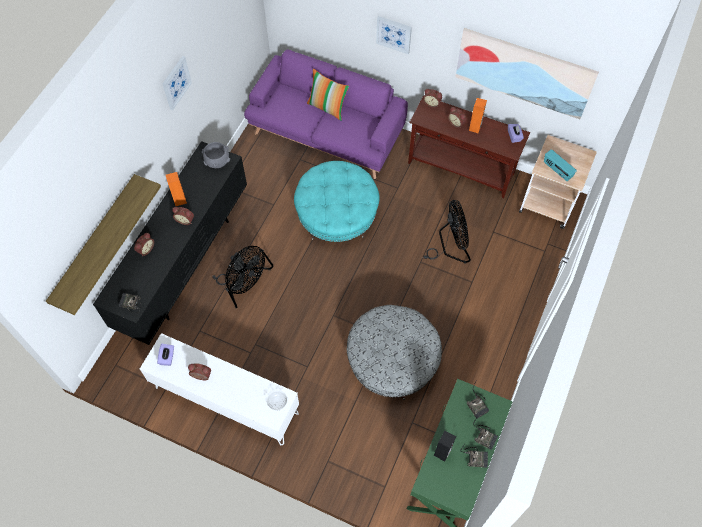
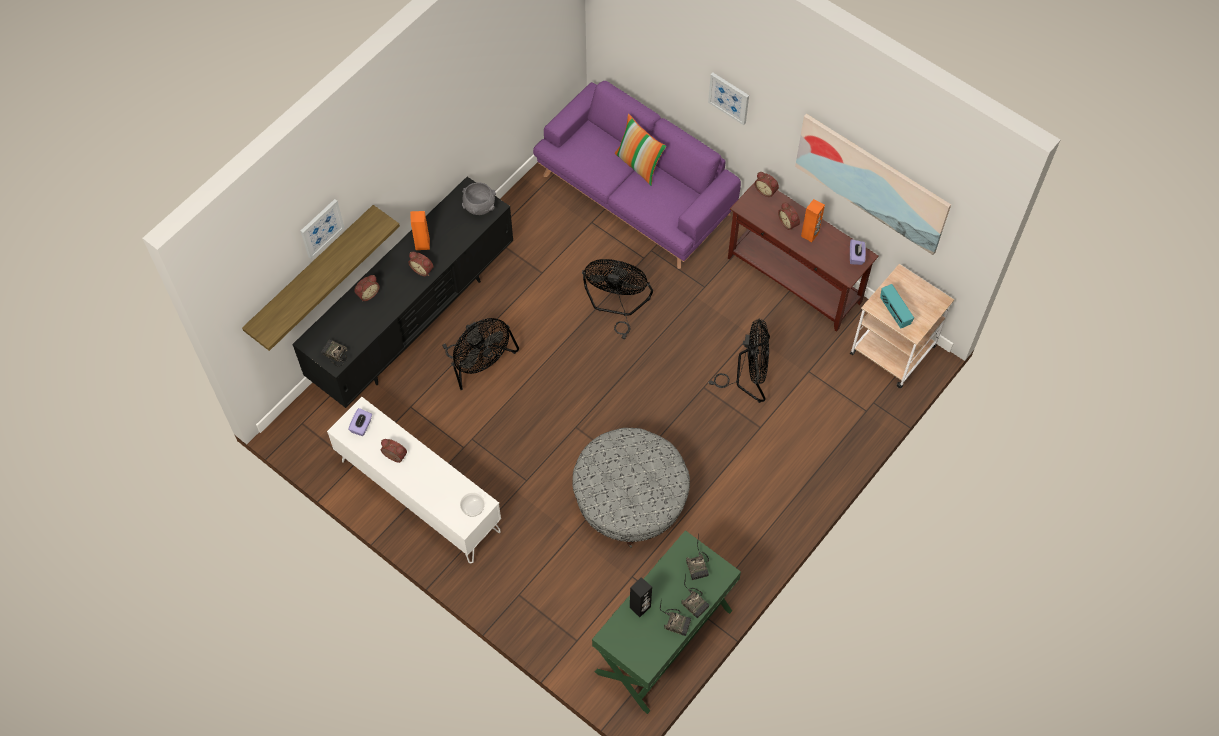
camera: 15 degrees right, 0 degrees up
(176, 83) = (446, 108): picture -> picture (321, 228)
(337, 215) = (616, 305): turquoise ottoman -> black fan

